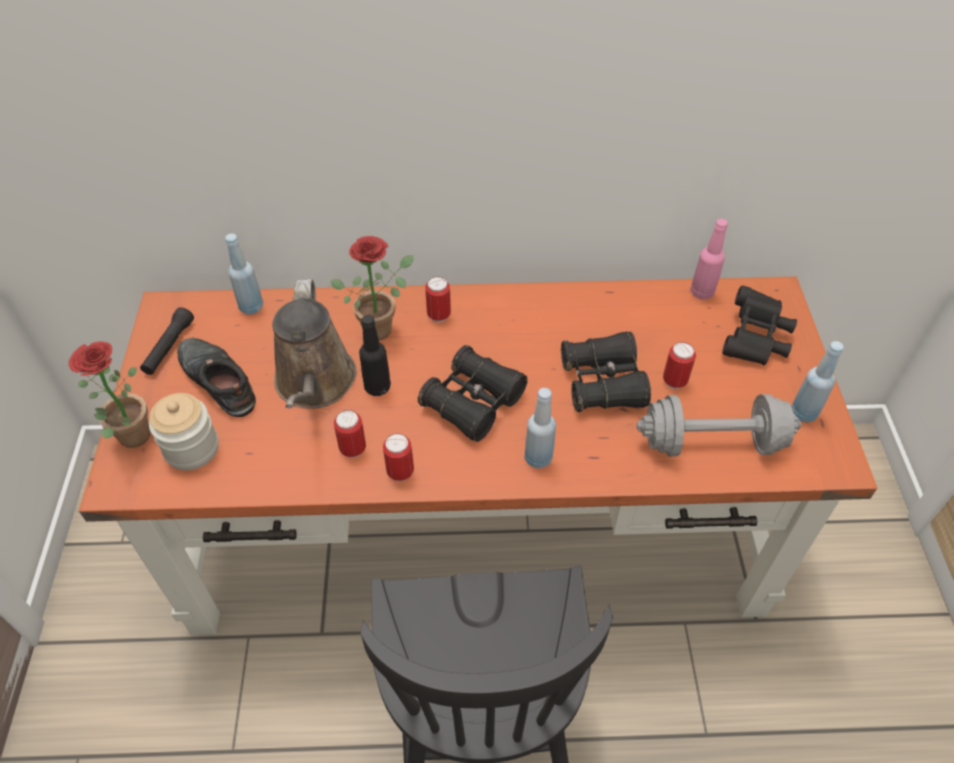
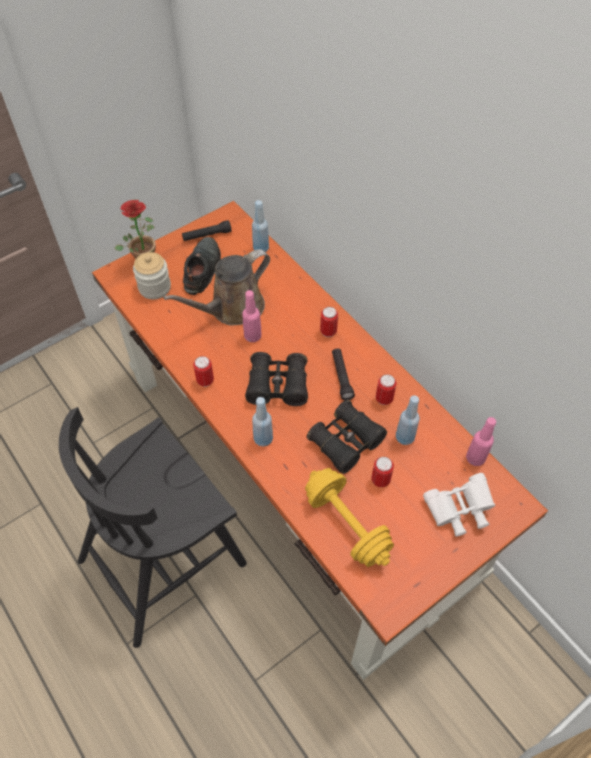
camera: 55 degrees right, 5 degrees up
(353, 449) = (204, 351): can -> can (384, 399)
(377, 387) = (252, 336): black bottle -> pink bottle
(381, 326) = (296, 311): potted plant -> none
(512, 338) = (341, 377): none -> black flashlight
(712, 442) = (347, 525): grey dumbbell -> yellow dumbbell
(755, 339) = (459, 511): black binoculars -> white binoculars
(803, 413) = (416, 569): blue bottle -> blue bottle (405, 437)

